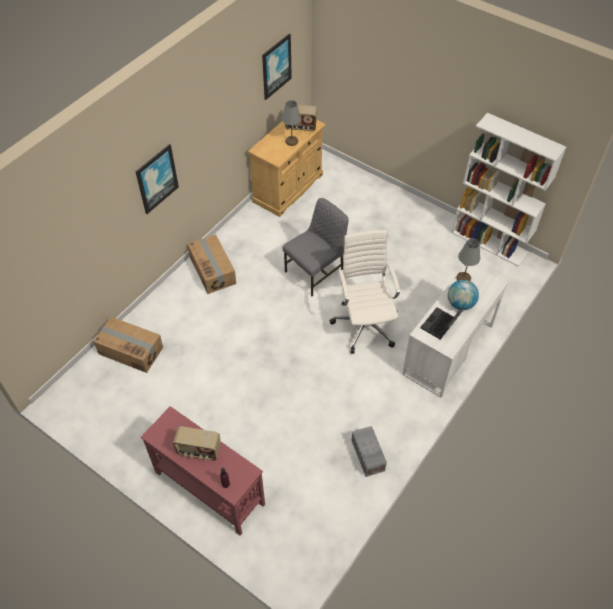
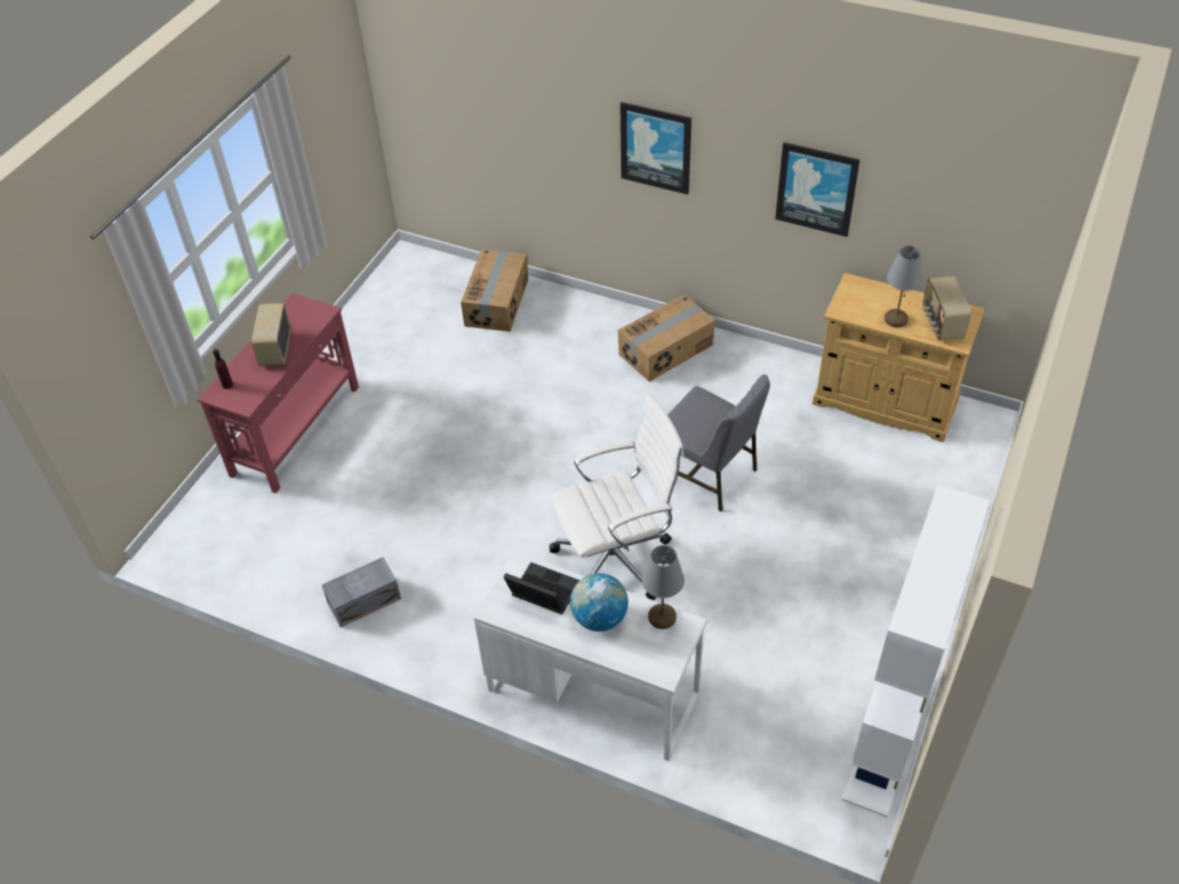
camera: 80 degrees right, 5 degrees down
(276, 66) = (963, 196): picture -> picture (816, 188)

